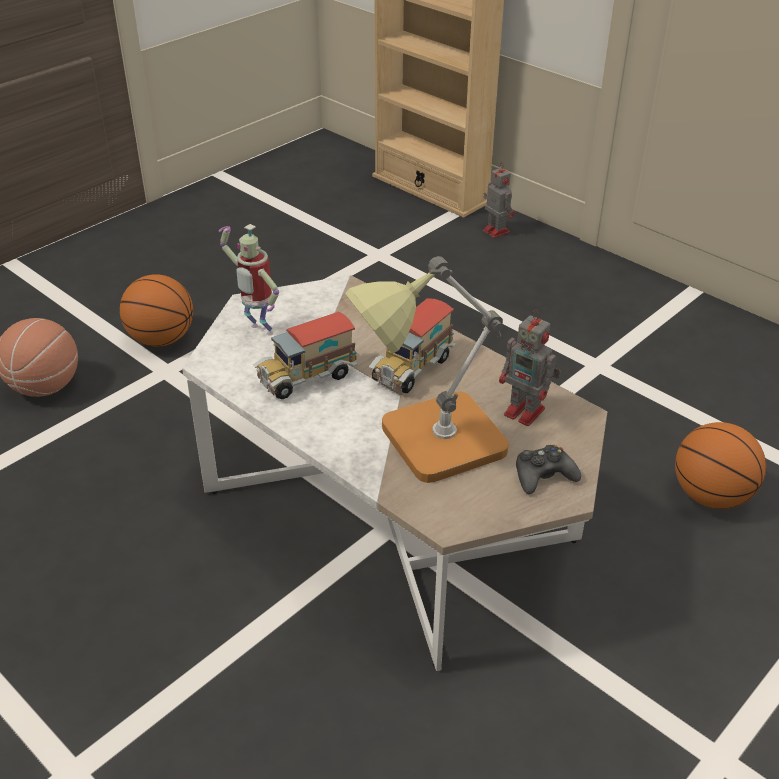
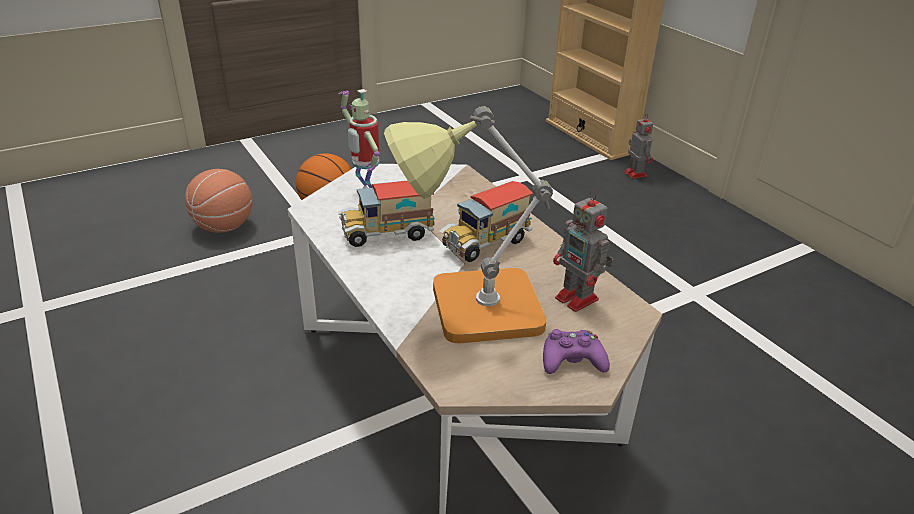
camera: 15 degrees right, 5 degrees down
(543, 475) = (572, 360): black game controller -> purple game controller
(711, 496) = (775, 432): basketball -> none

